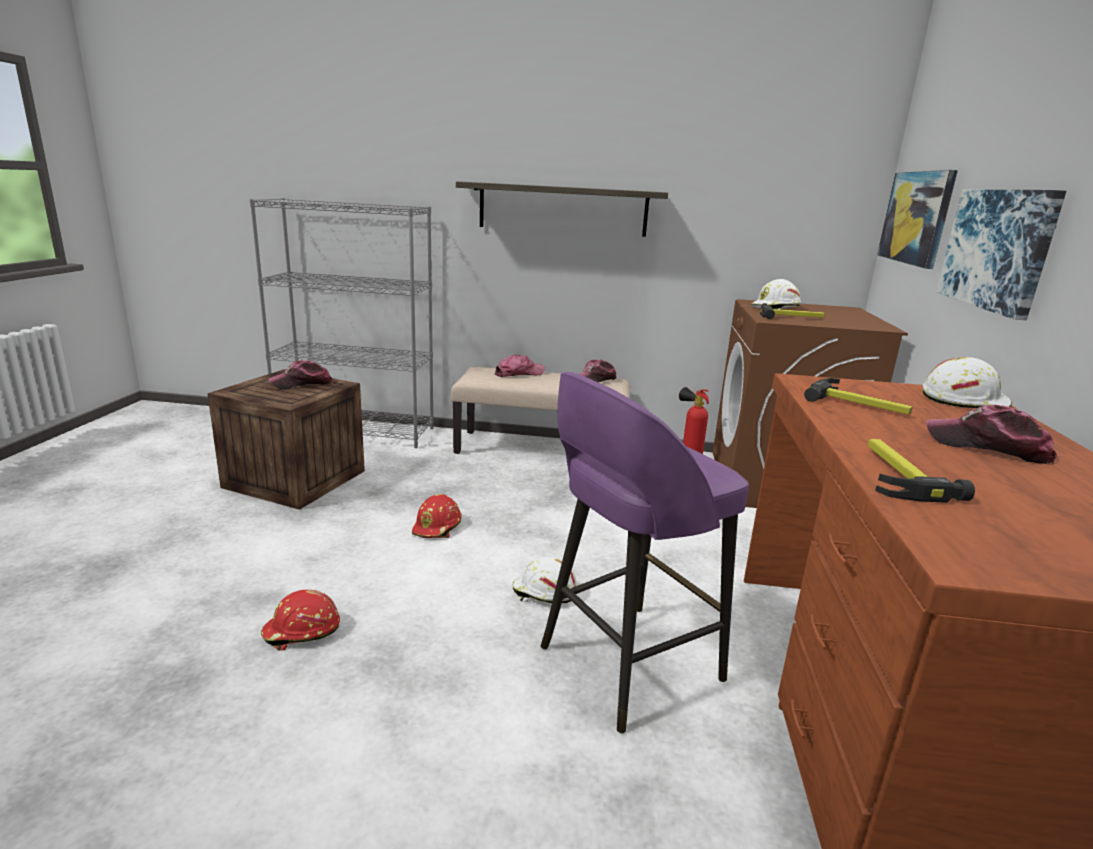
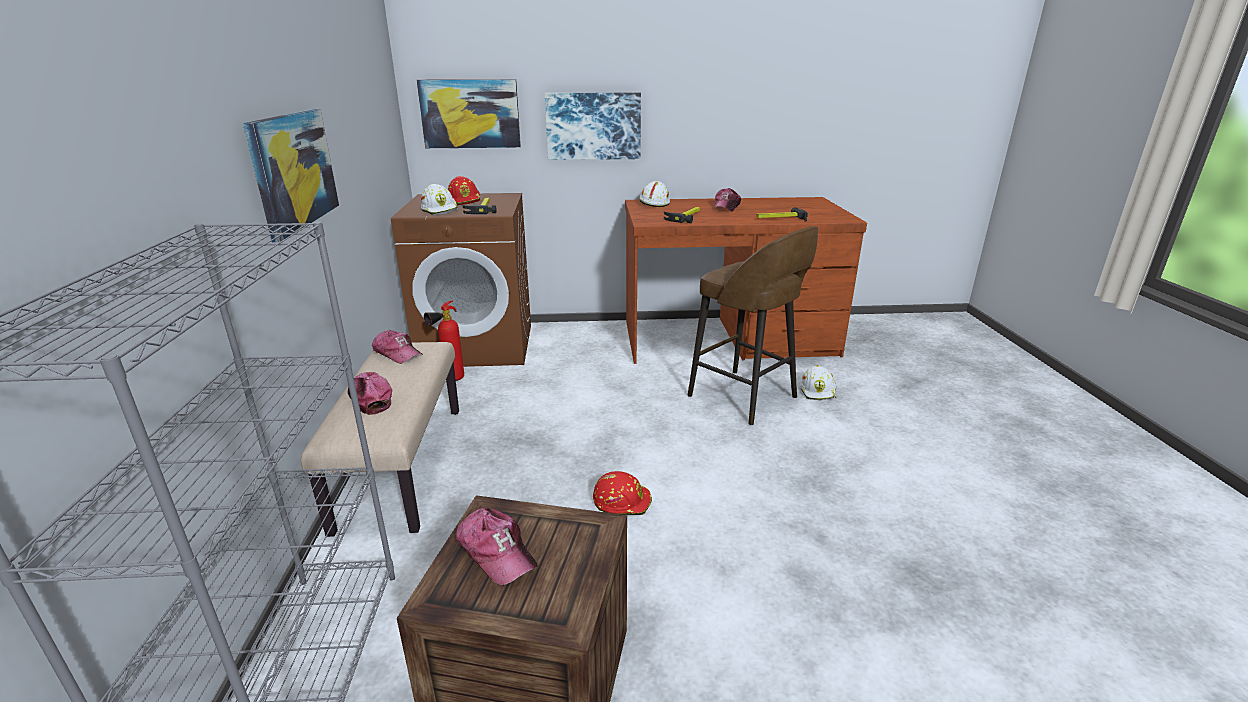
camera: 100 degrees left, 5 degrees up
(301, 632) = (820, 533): red hard hat -> red hard hat (465, 201)
(544, 593) = (693, 430): white hard hat -> white hard hat (818, 391)
(562, 209) = (293, 170): shelf -> picture
(625, 665) = (745, 398): purple stool -> brown stool

